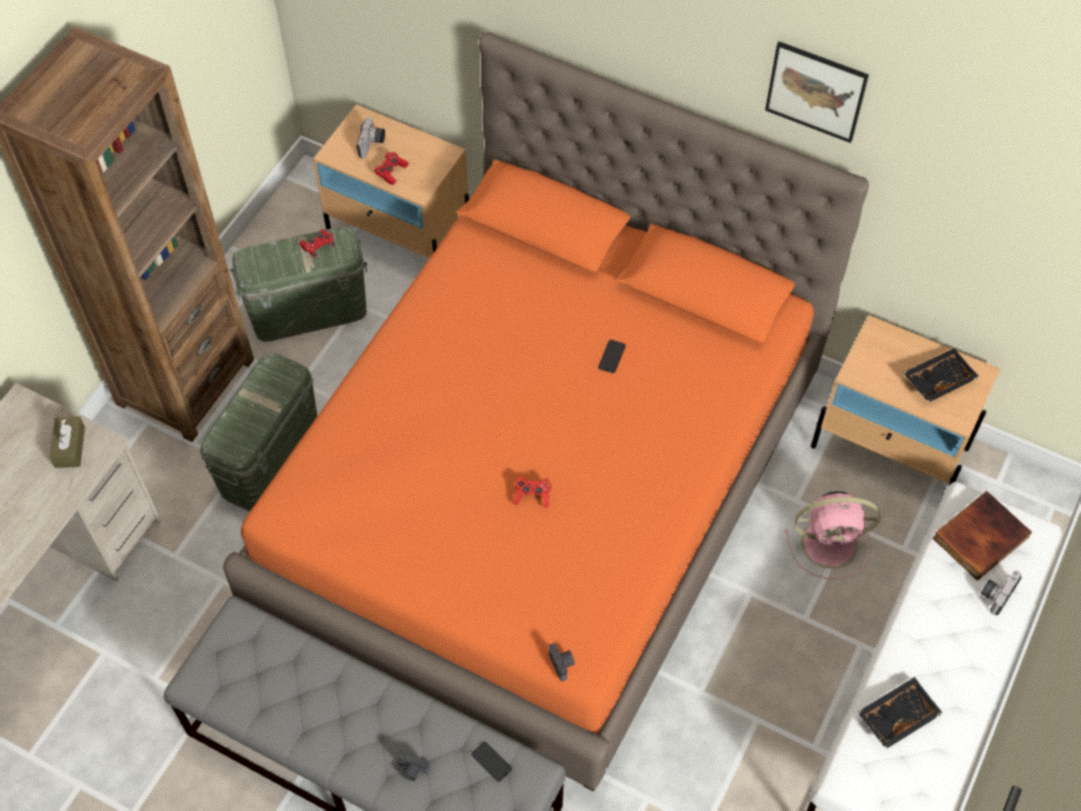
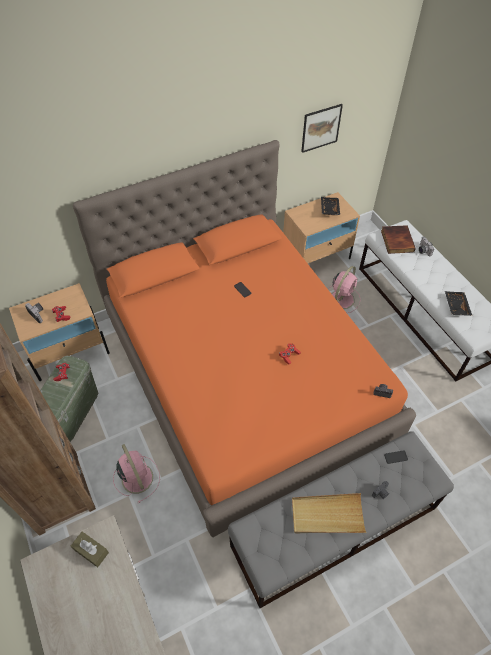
camera: 55 degrees left, 5 degrees down
(270, 458) = (136, 477): green storage box -> pink fan
(326, 713) = (327, 515): none -> beige tray
(816, 91) = (240, 112): picture -> picture (321, 128)

